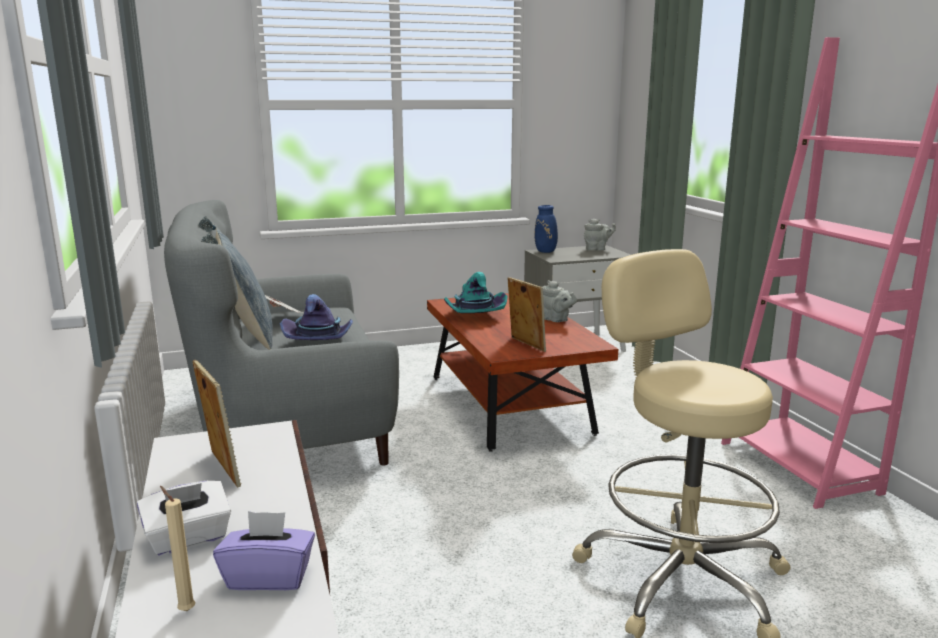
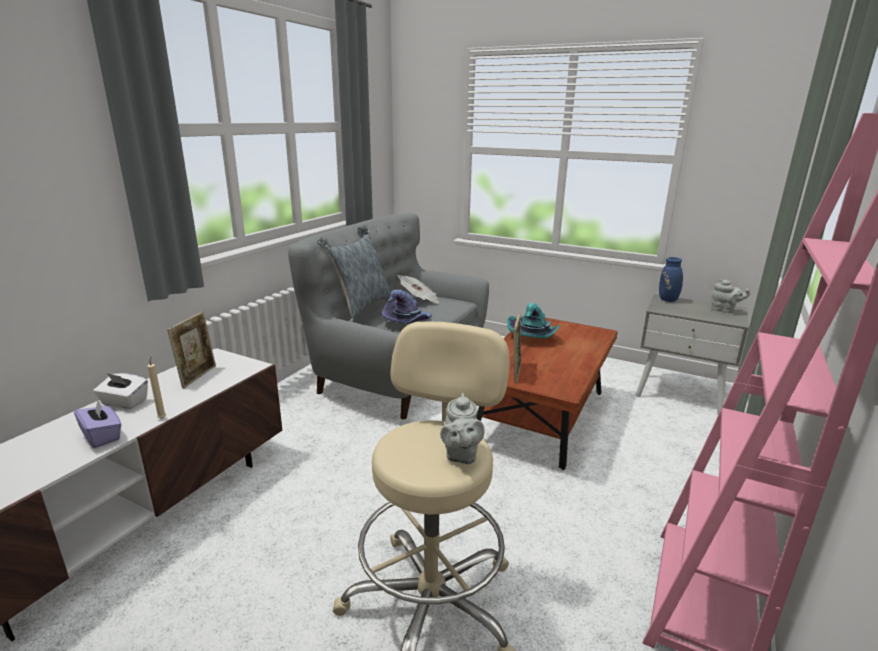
camera: 45 degrees right, 5 degrees up
(185, 610) = (62, 432): beige candle -> beige candle (162, 418)
(556, 320) = (584, 361): grey teapot -> grey teapot (460, 455)

